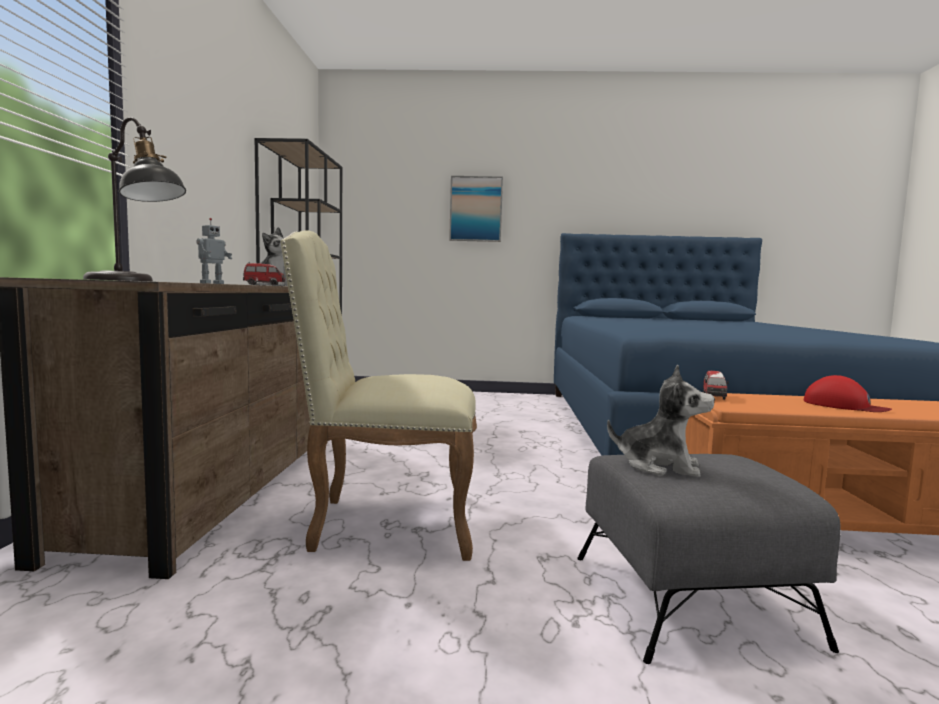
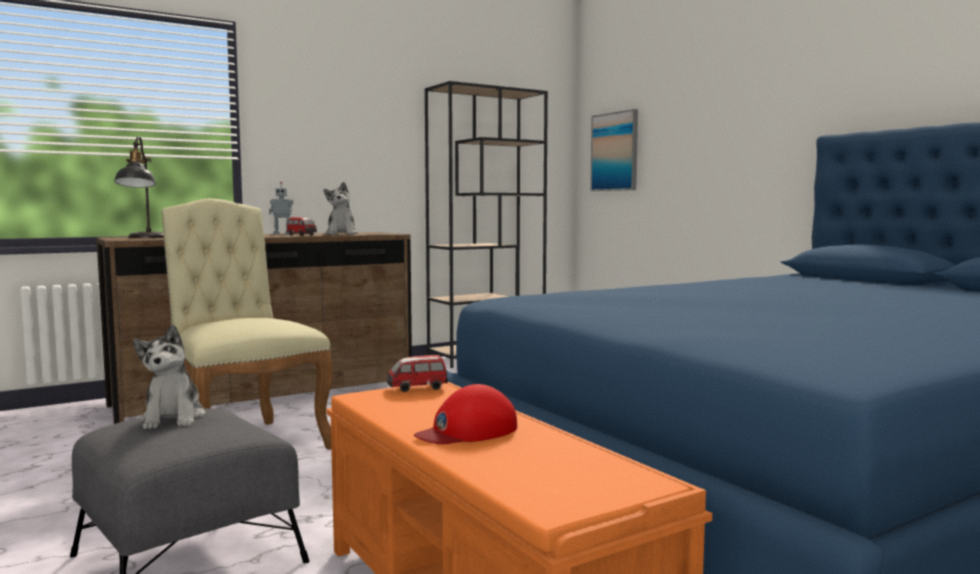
camera: 55 degrees right, 0 degrees up
(476, 209) = (719, 113): picture -> picture (615, 152)
(843, 405) = (467, 431): red cap -> red cap turned 45 degrees clockwise

